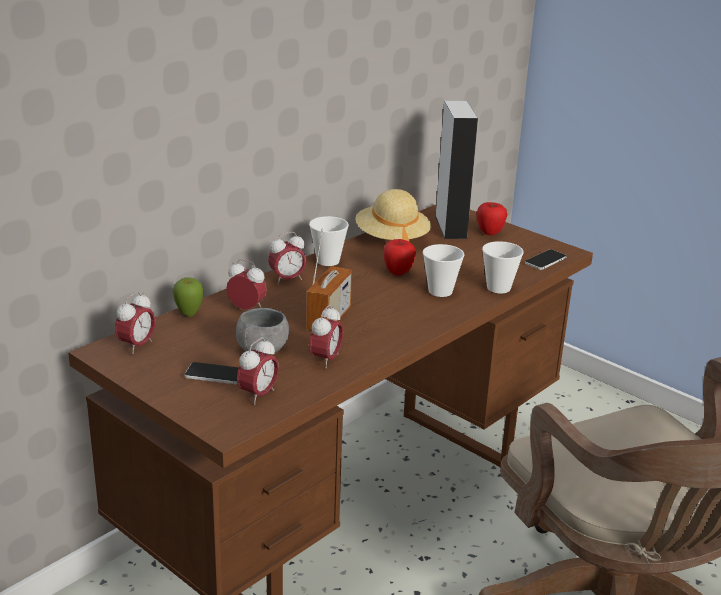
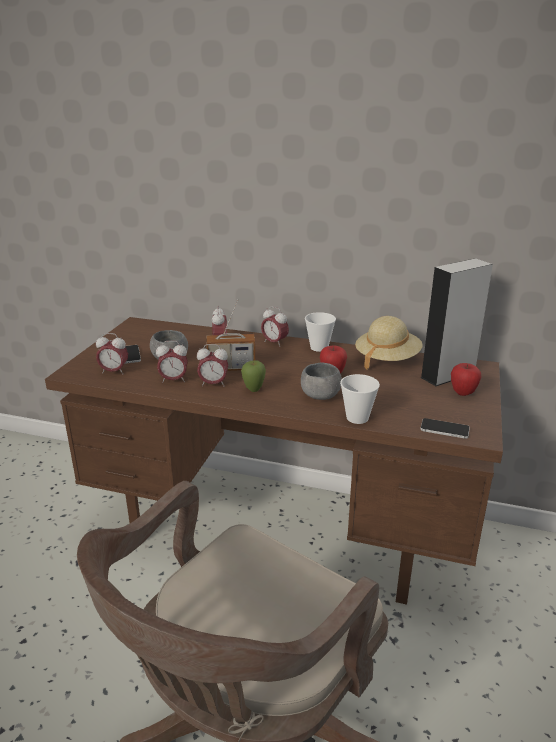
camera: 65 degrees right, 0 degrees up
(137, 346) = (148, 328): alarm clock -> alarm clock (213, 384)
(189, 315) = (197, 330): apple -> apple (253, 390)
(440, 291) = (320, 395): cup -> grey bowl

